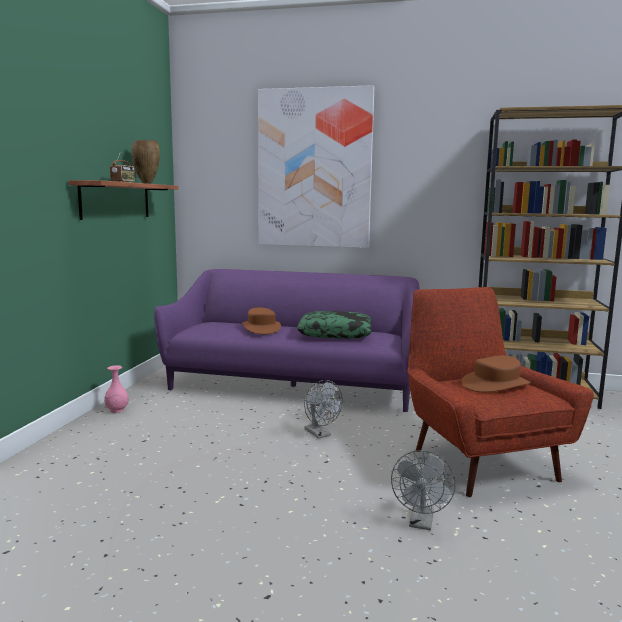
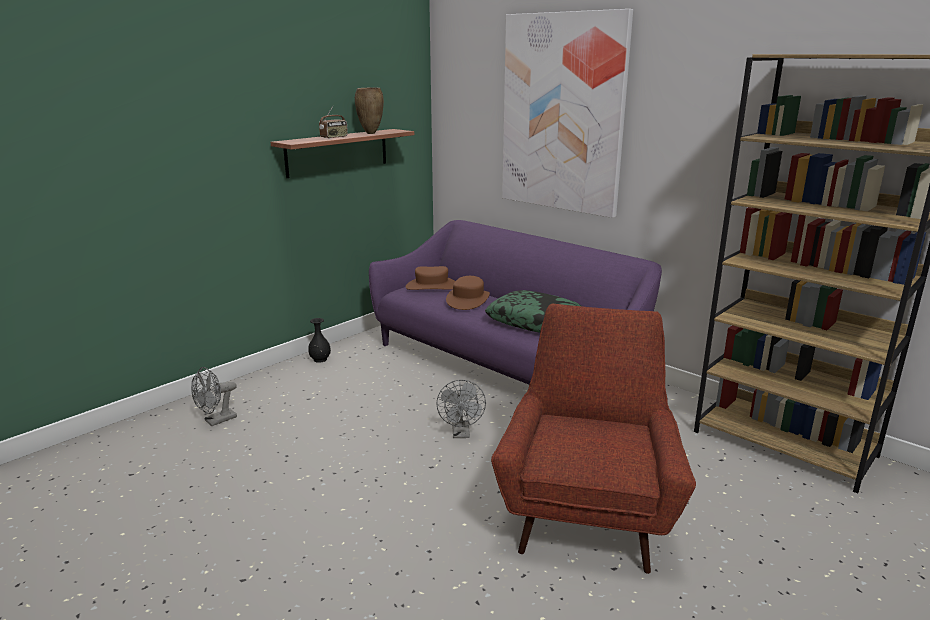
camera: 30 degrees right, 10 degrees up
(117, 410) = (320, 359): pink vase -> black vase
(421, 523) = (437, 564): grey fan -> grey fan (216, 421)
(496, 384) = (600, 438): brown hat -> brown hat (432, 286)

